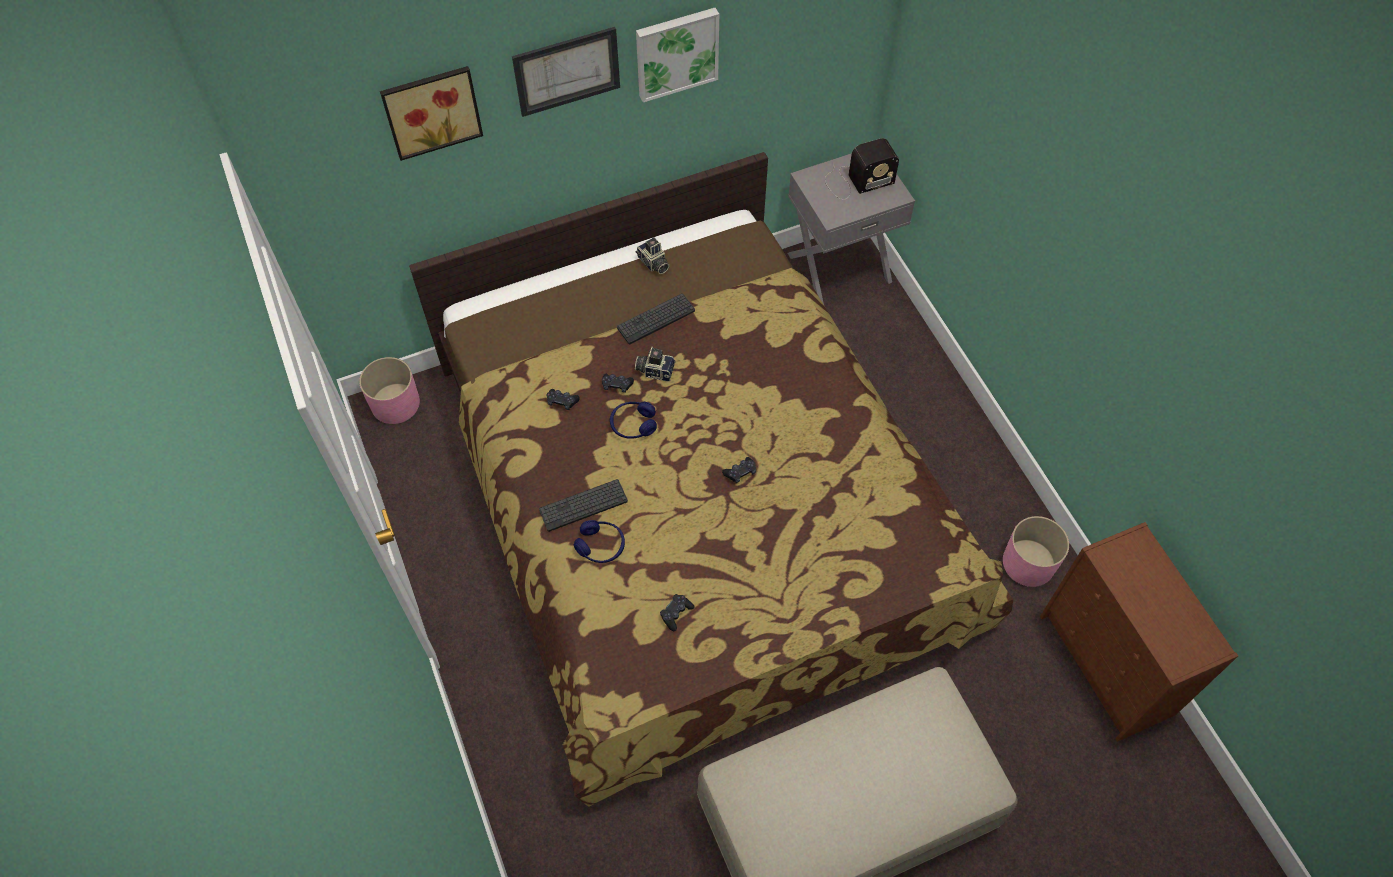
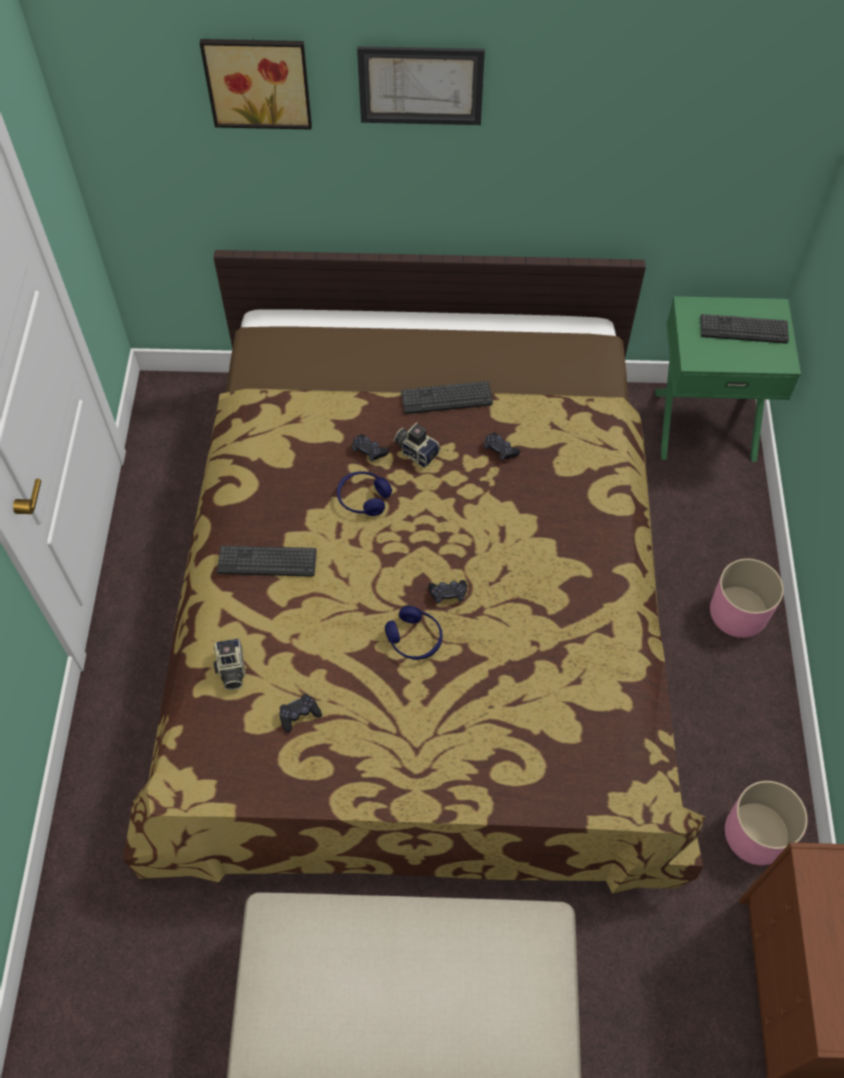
camera: 25 degrees right, 0 degrees up
(396, 403) = (180, 394): pink planter -> pink planter (739, 612)
(562, 401) = (304, 446): black game controller -> black game controller (500, 450)
(600, 546) = (261, 610): blue headphones -> blue headphones (414, 639)
(653, 263) = (477, 340): camera -> camera (231, 669)
(676, 52) = (555, 104): picture -> none
(838, 266) = (704, 423): grey nightstand -> green nightstand
(856, 181) = (743, 329): radio -> keyboard

